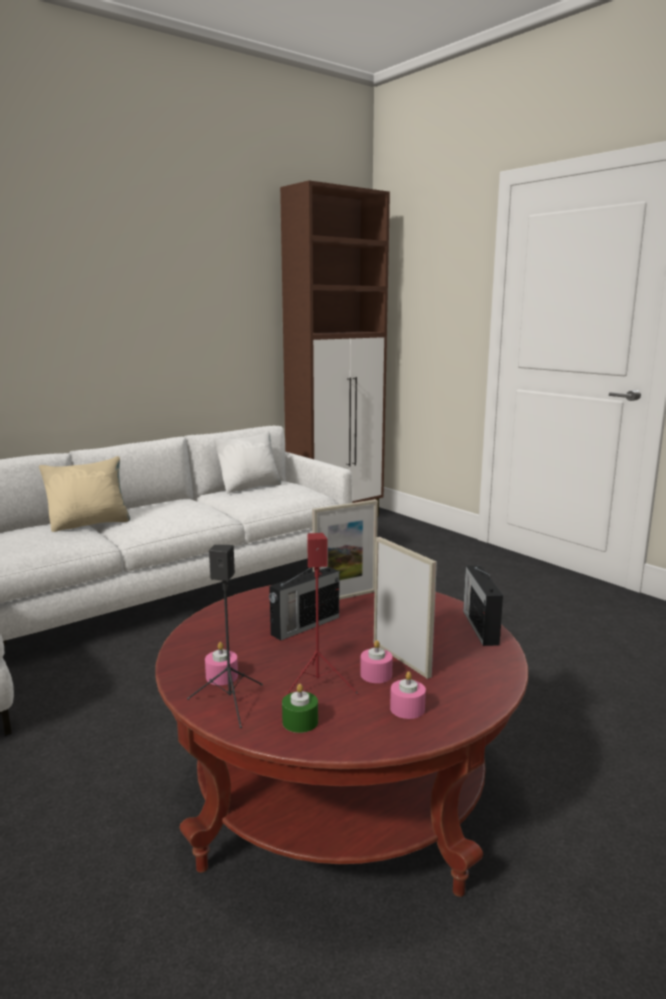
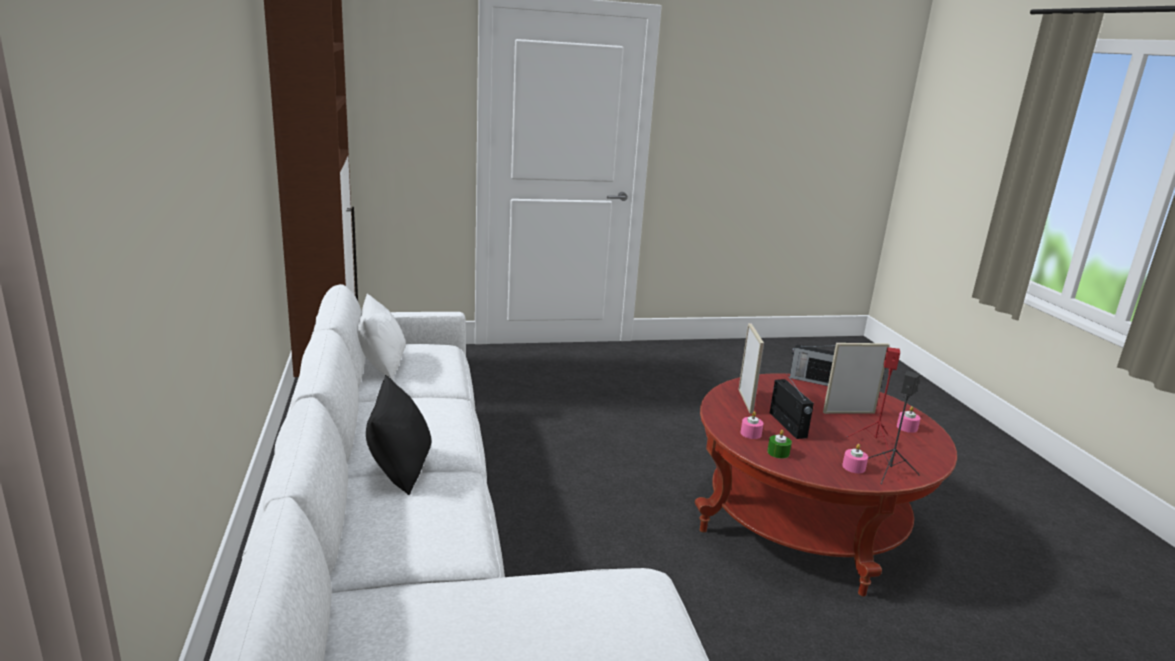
camera: 65 degrees left, 5 degrees up
(90, 524) = (400, 469): beige pillow -> black pillow
(300, 722) = (915, 457): green candle -> green candle (778, 453)
(376, 674) = (866, 424): pink candle -> pink candle (751, 433)

